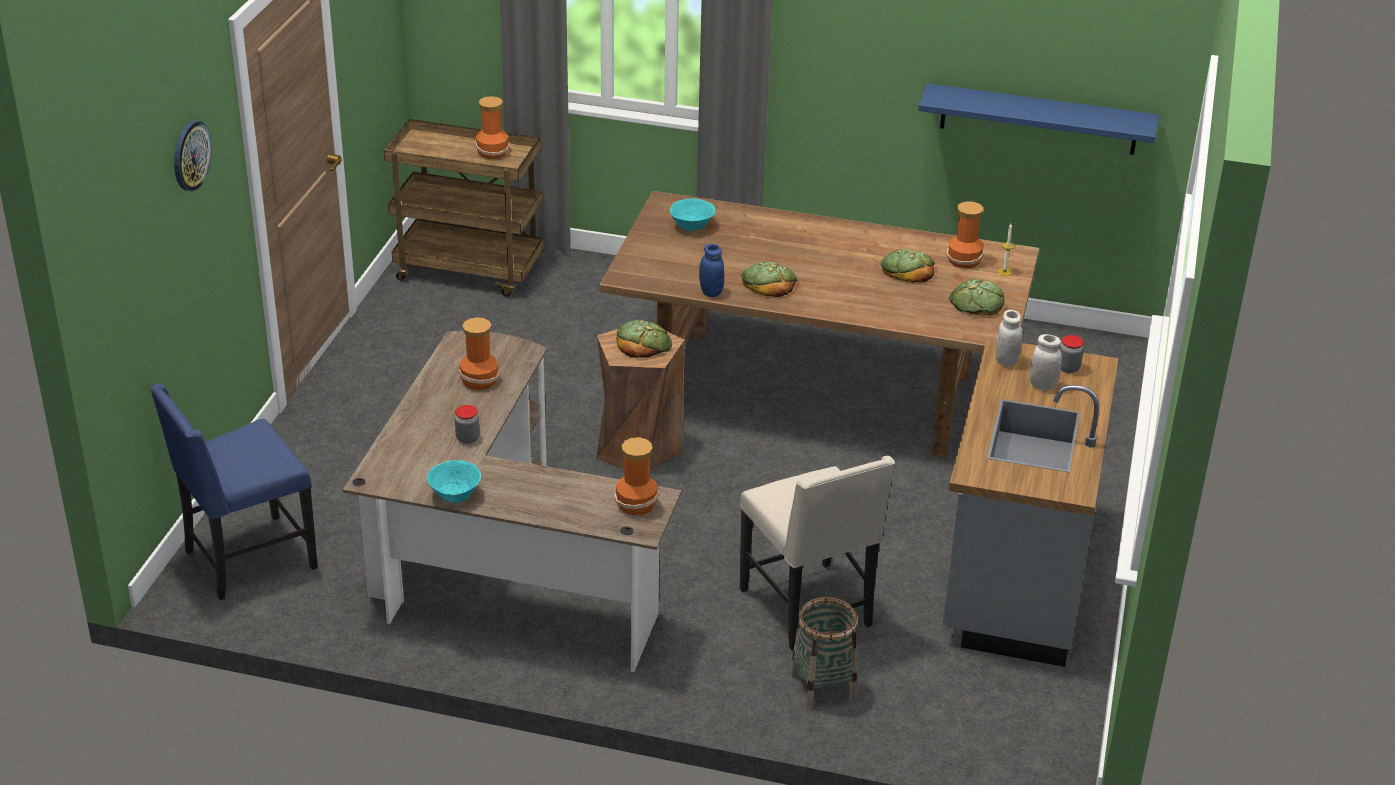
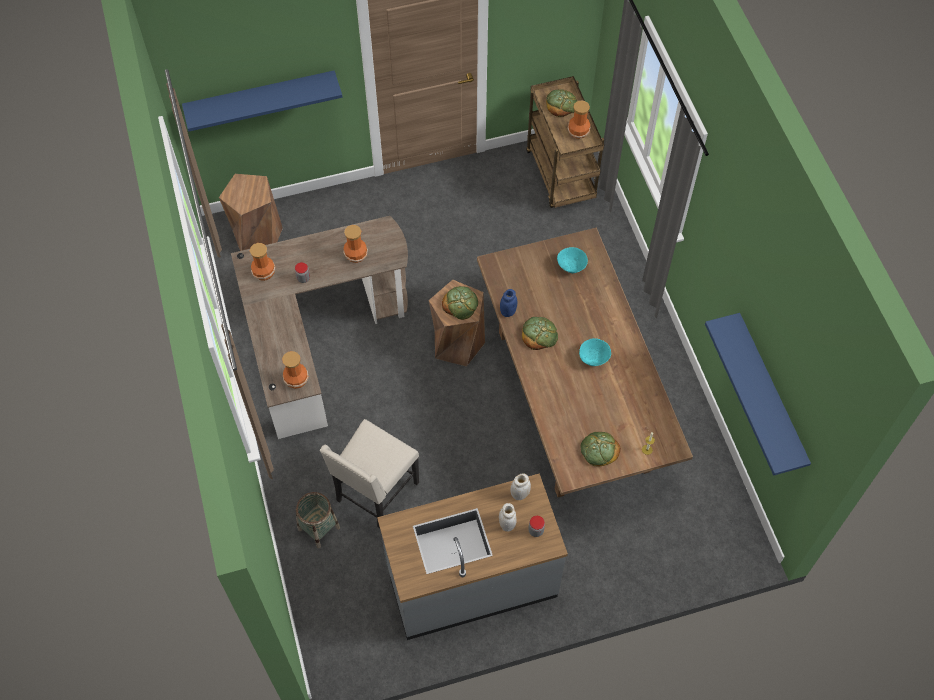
camera: 60 degrees right, 25 degrees up
(172, 280) = (261, 97): none -> blue shelf
(190, 155) = (291, 46): wall clock -> none
(247, 560) = (257, 236): blue chair -> brown stool
(455, 495) = (255, 300): turquoise bowl -> turquoise bowl (594, 358)
(907, 269) = (609, 397): bread -> bread (561, 104)
(965, 260) = (644, 422): vase -> vase (264, 272)

